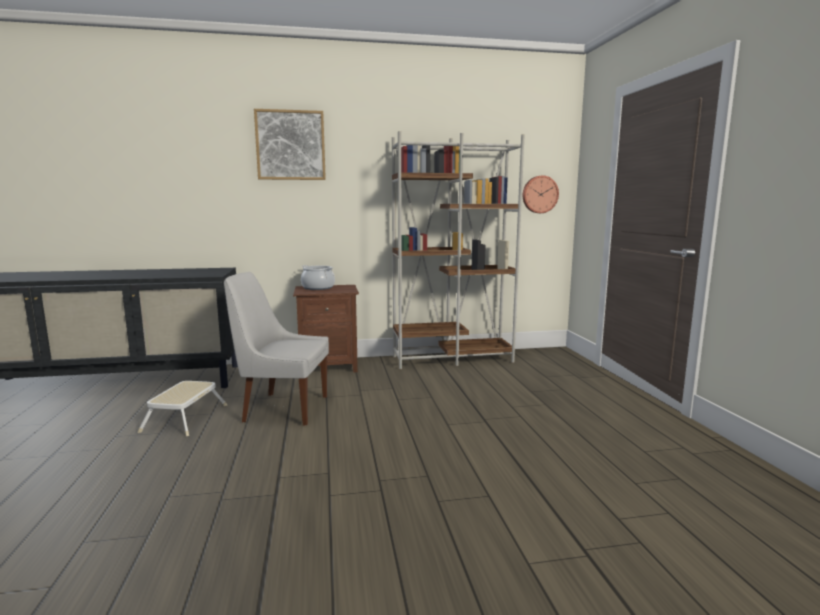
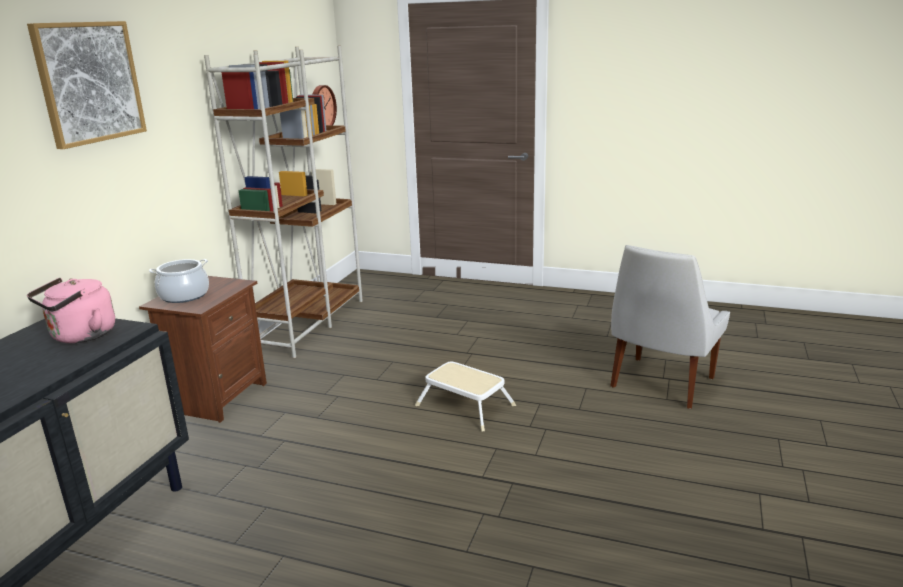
camera: 60 degrees left, 10 degrees up
(185, 418) = (256, 530): beige step ladder -> beige step ladder (465, 405)
(200, 273) = (80, 336): none -> pink kettle
(283, 408) = (317, 451): white chair -> white chair (660, 384)

